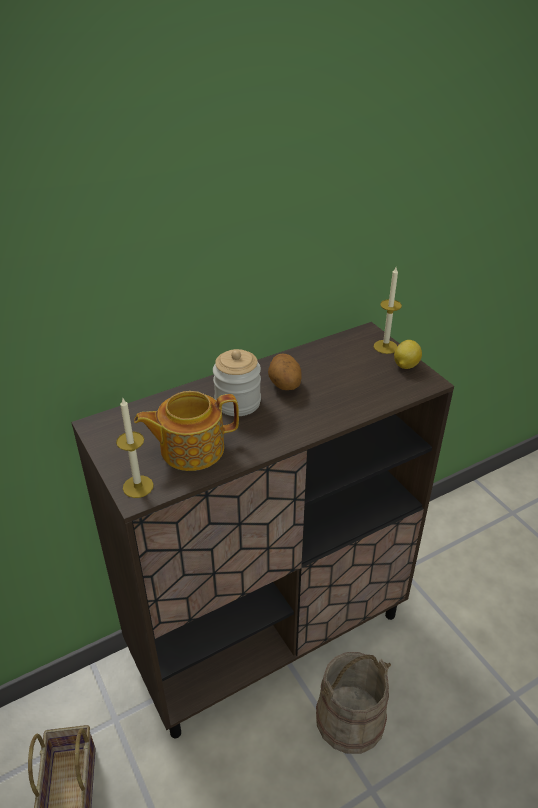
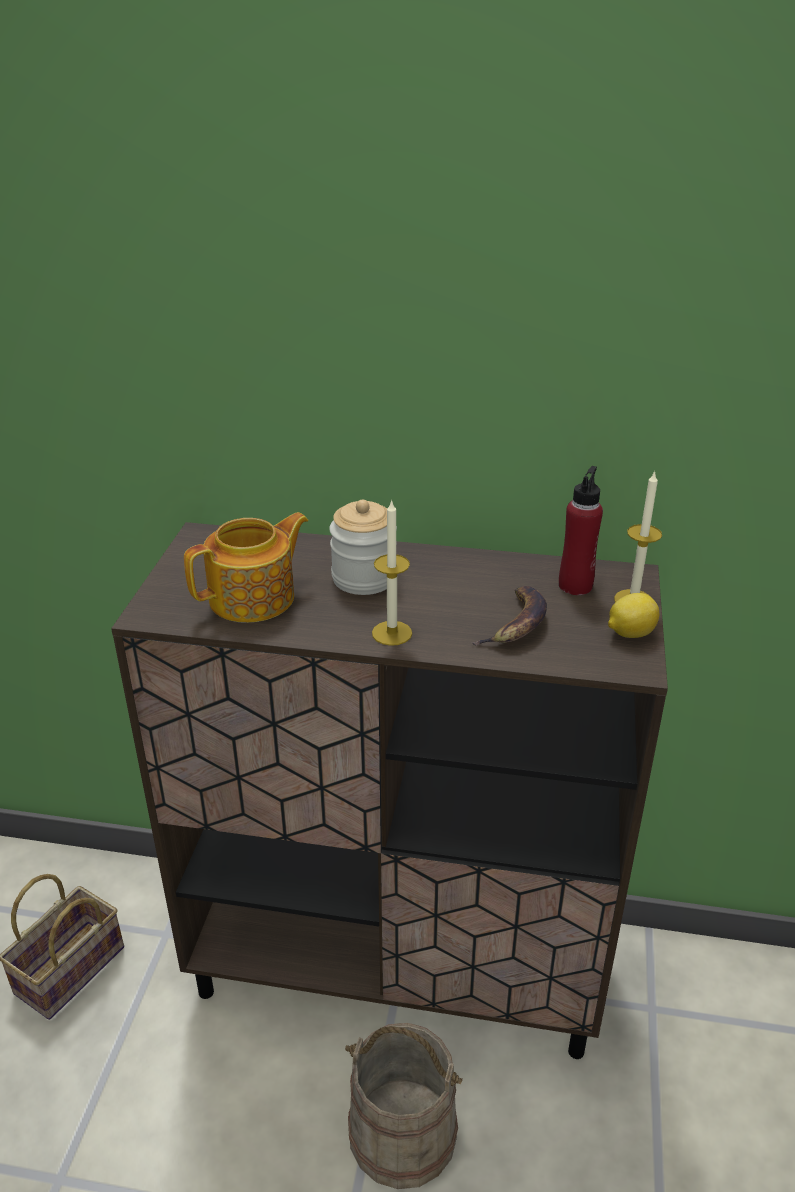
camera: 40 degrees right, 5 degrees down
(138, 486) = (160, 607): candle -> candle (392, 633)
(190, 448) = (254, 598): teapot -> teapot turned 120 degrees clockwise
(284, 385) = (440, 585): potato -> none
(350, 352) = (575, 585): none -> red bottle
(350, 388) = (516, 624): none -> banana

